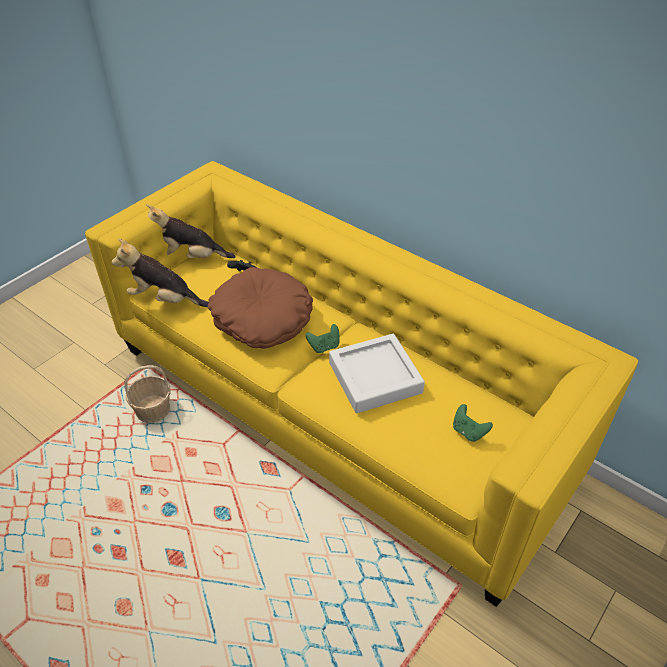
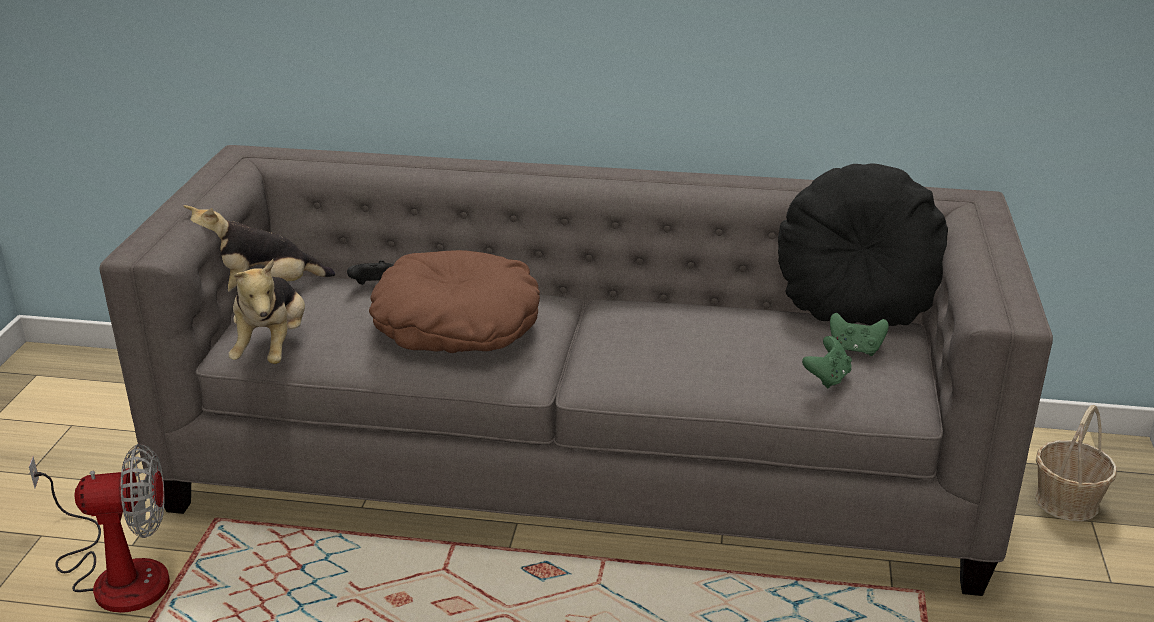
camera: 30 degrees left, 15 degrees down
(88, 378) = (117, 573): none -> fan
(152, 410) = (280, 572): basket -> basket (1066, 502)
(164, 299) = (273, 348): plush toy -> plush toy turned 75 degrees counterclockwise
(324, 346) = (578, 329): green game controller -> green game controller (827, 378)
(333, 411) = (577, 471): yellow sofa -> grey sofa
(375, 378) = (684, 336): grey tray -> none
(498, 400) = (855, 313): none -> black pillow

